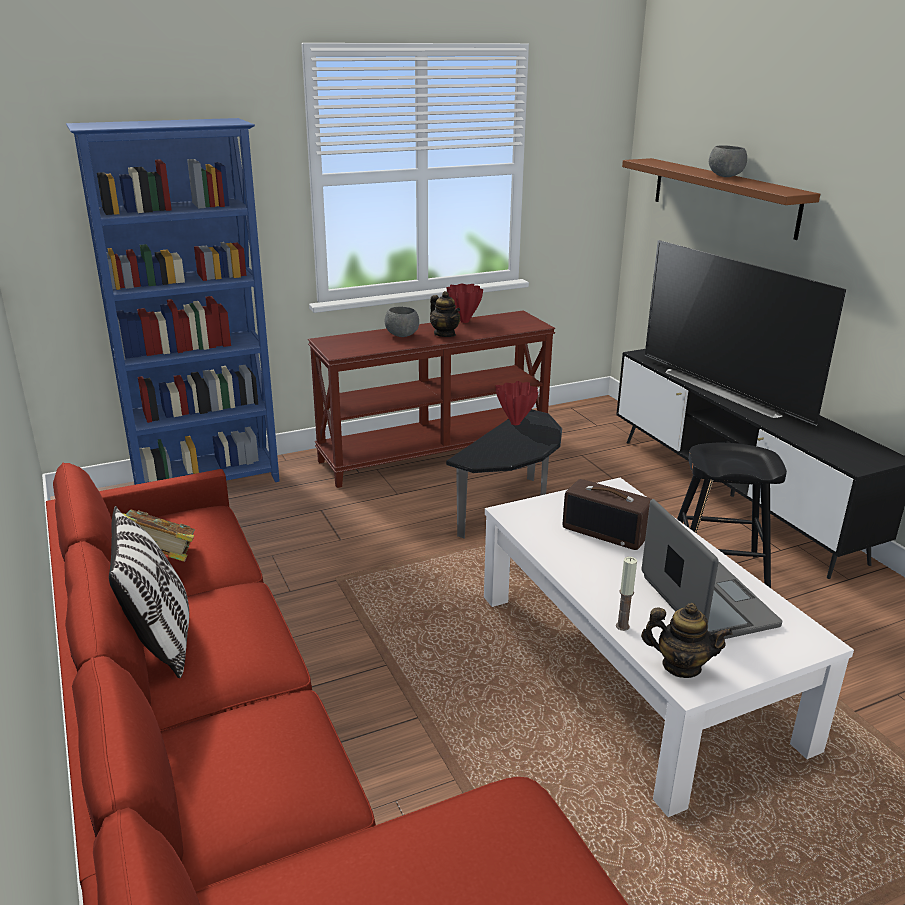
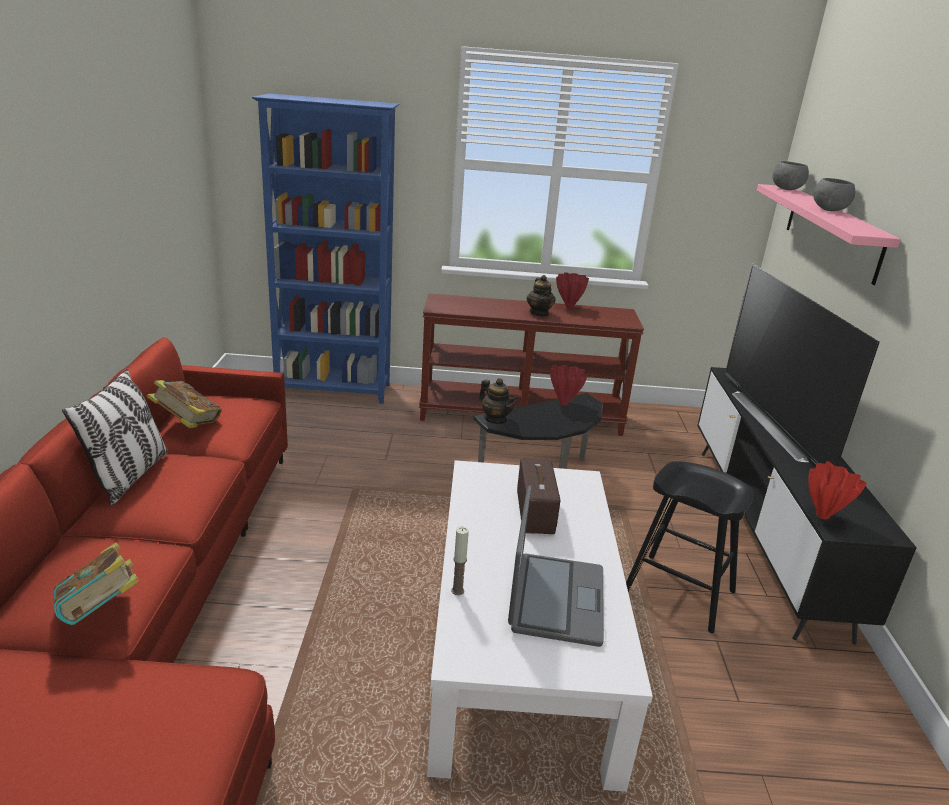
camera: 25 degrees right, 0 degrees up
(310, 787) = (101, 611): none -> book
(401, 335) = (502, 306): grey bowl -> grey bowl (786, 189)
(606, 532) = (534, 511): radio -> radio turned 150 degrees counterclockwise
(681, 666) = (469, 642): teapot -> teapot (495, 419)
(723, 196) = (832, 231): brown shelf -> pink shelf
(836, 458) = (822, 516): none -> red vase

